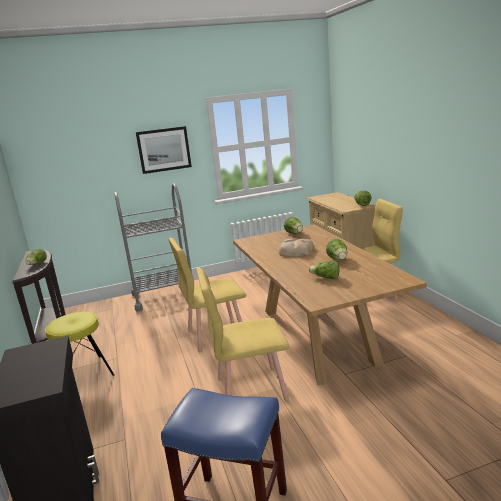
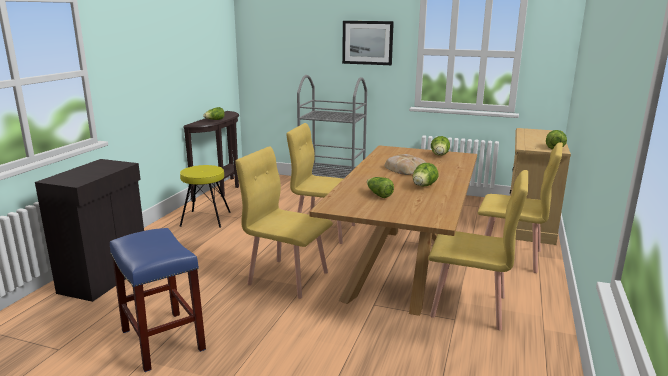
camera: 35 degrees right, 0 degrees up
(400, 342) = (469, 307): none -> yellow chair

